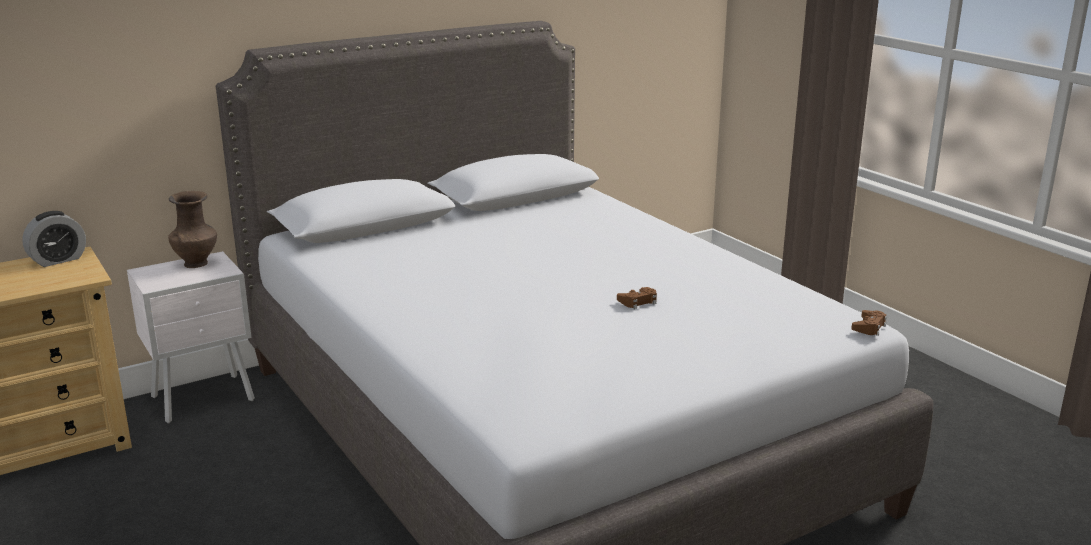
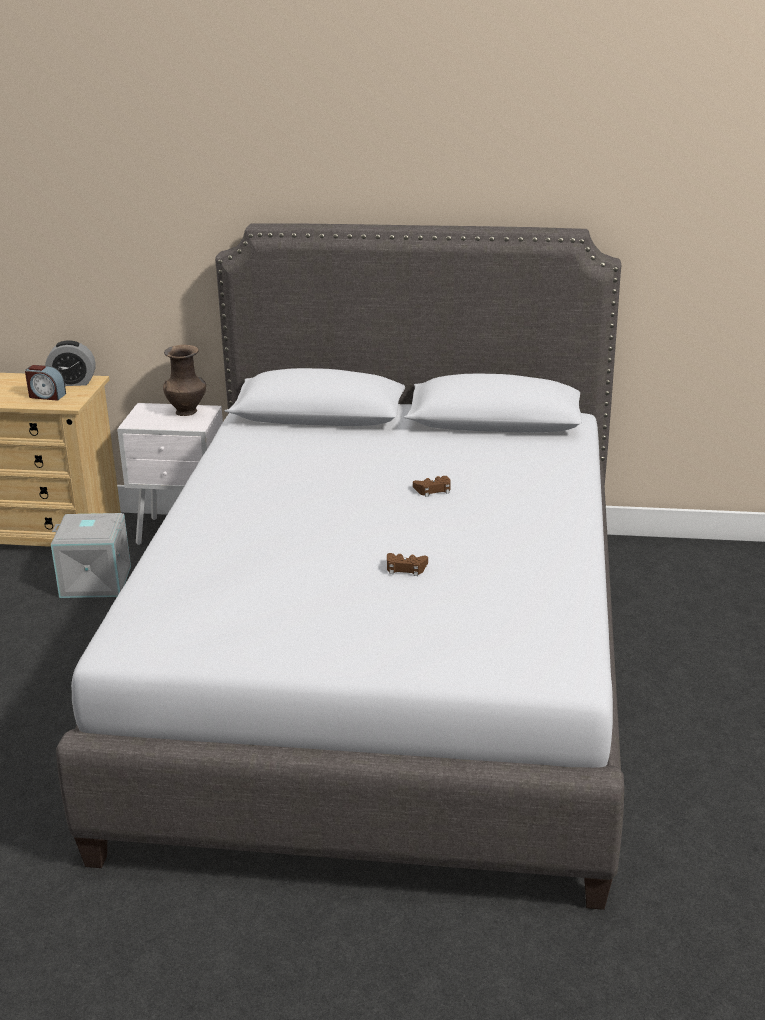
camera: 40 degrees right, 5 degrees up
(47, 277) = (46, 396): none -> alarm clock
(167, 469) = (95, 582): none -> grey storage box
(869, 327) = (569, 679): brown game controller -> brown game controller (433, 490)

